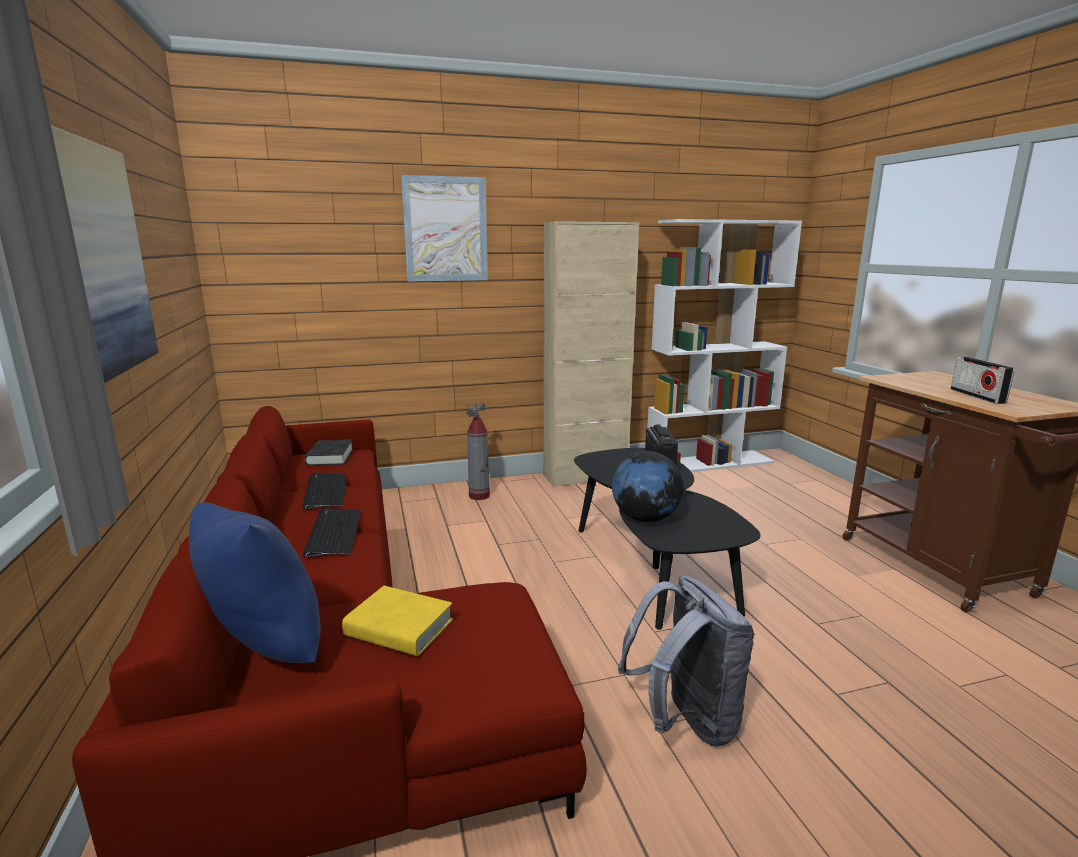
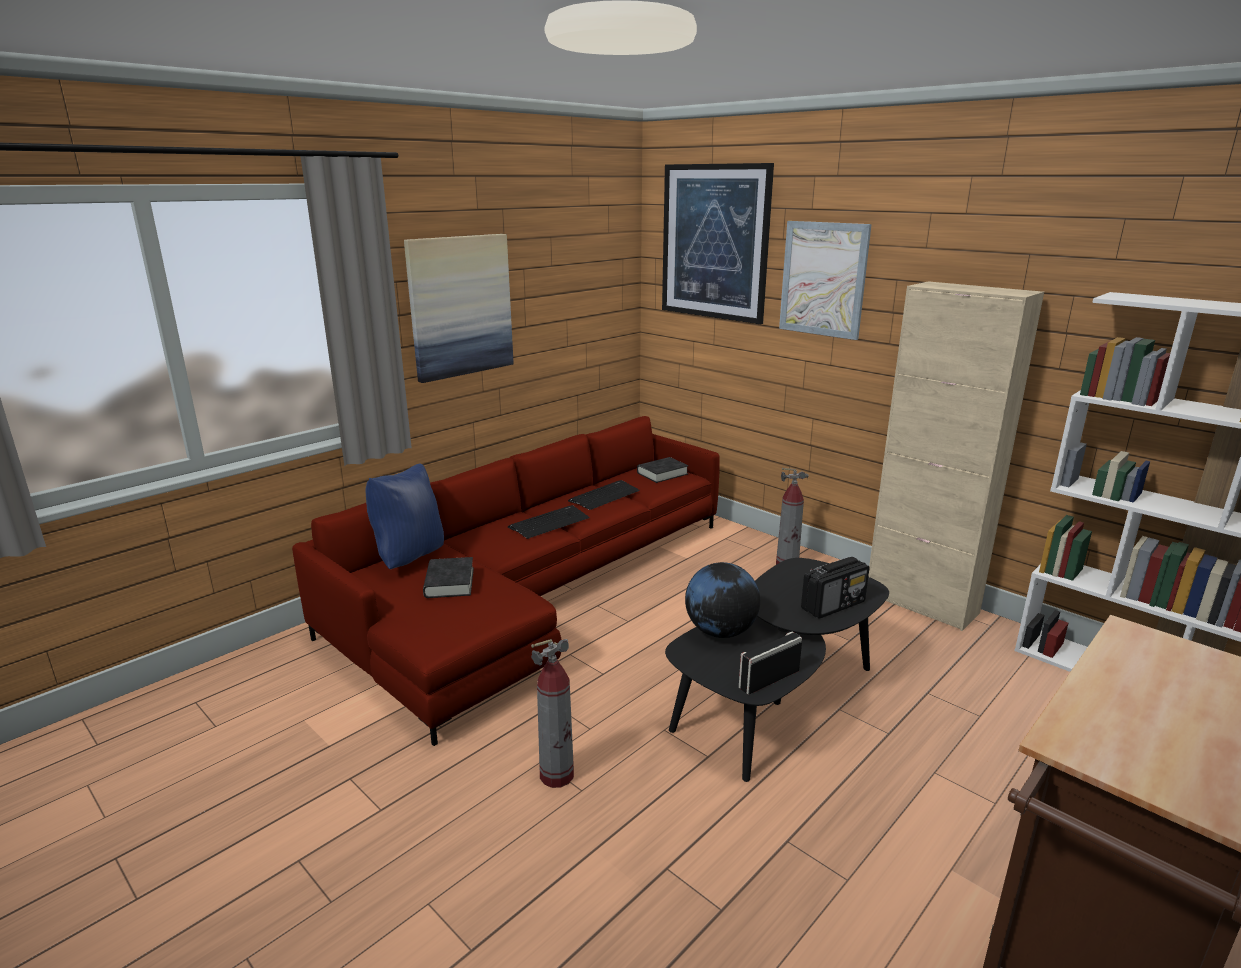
camera: 60 degrees right, 5 degrees up
(309, 200) = (714, 242): none -> picture
(399, 628) = (449, 583): yellow book -> black book
(685, 721) = (557, 775): grey backpack -> fire extinguisher
(977, 396) = (1132, 715): radio -> radio (769, 679)

